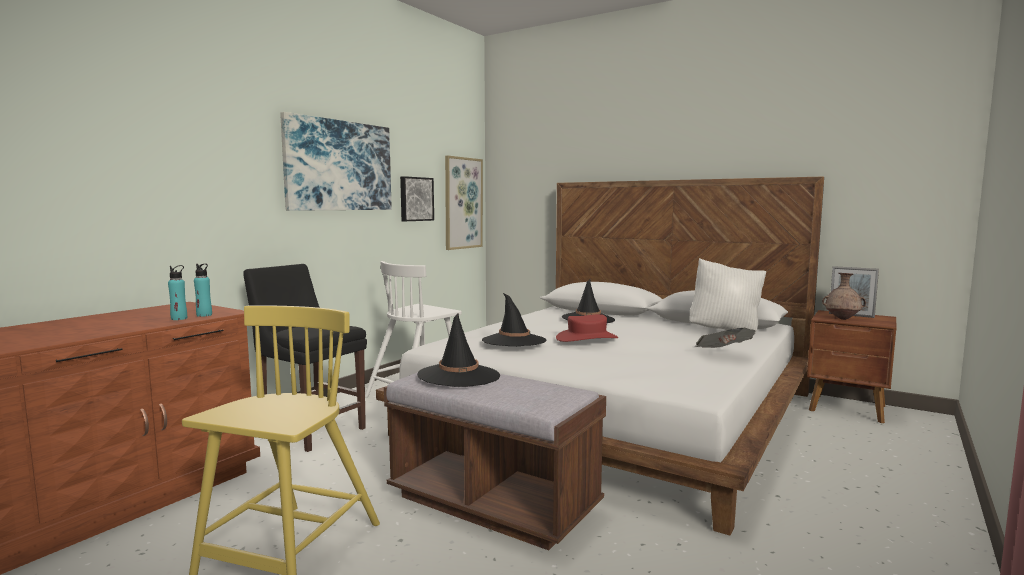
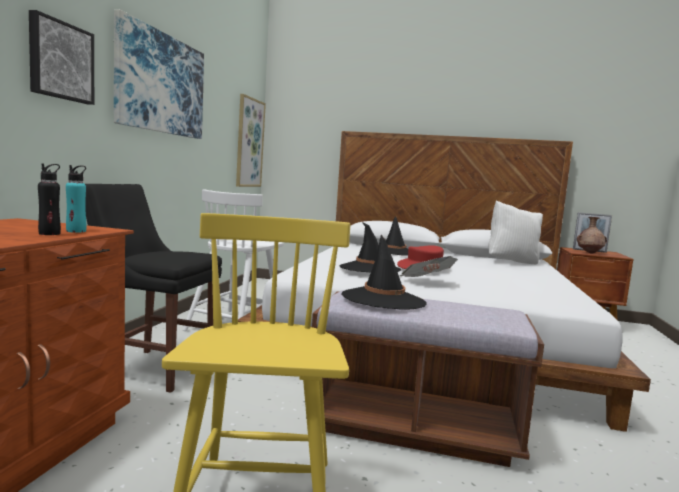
camera: 20 degrees left, 0 degrees up
(179, 318) = (49, 234): turquoise bottle -> black bottle
(415, 199) = (217, 132): picture -> picture (60, 61)
(723, 354) = (546, 279): newspaper -> newspaper (426, 282)

